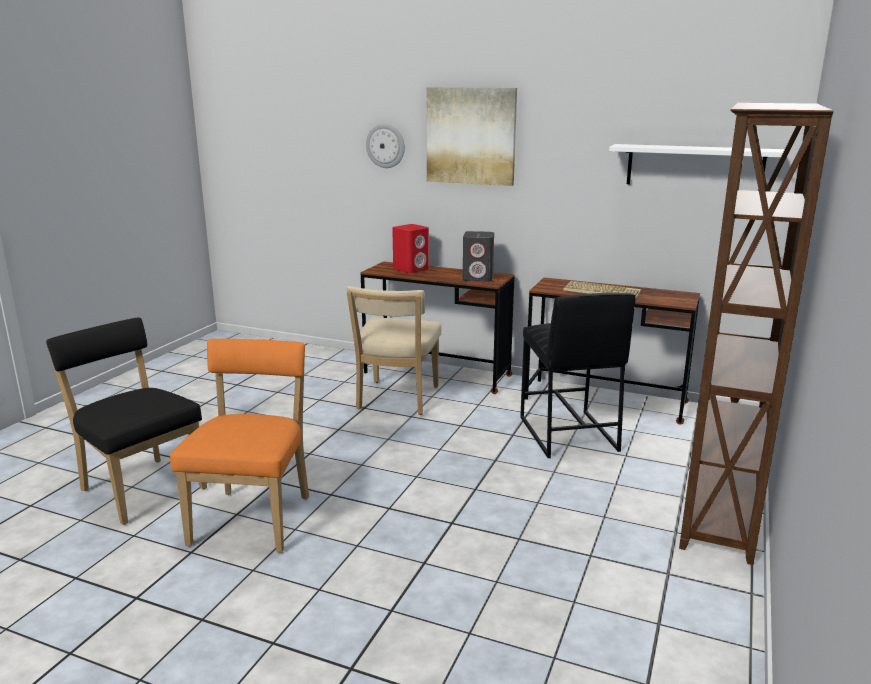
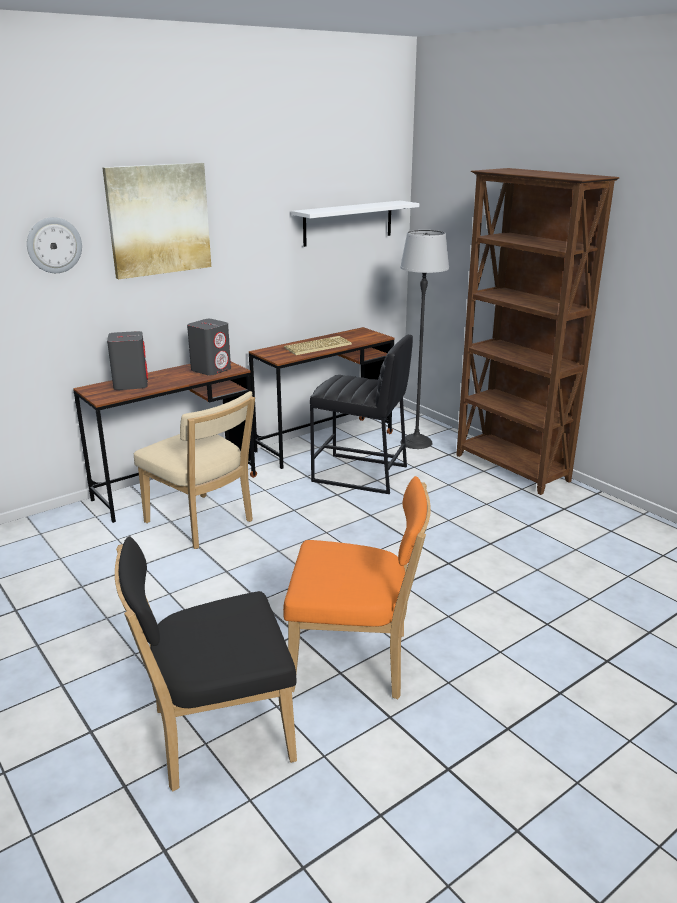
camera: 60 degrees left, 5 degrees up
(254, 517) = (356, 662): orange chair -> orange chair turned 150 degrees clockwise
(411, 269) = (131, 384): red speaker -> grey speaker
(685, 442) = (416, 442): none -> floor lamp

